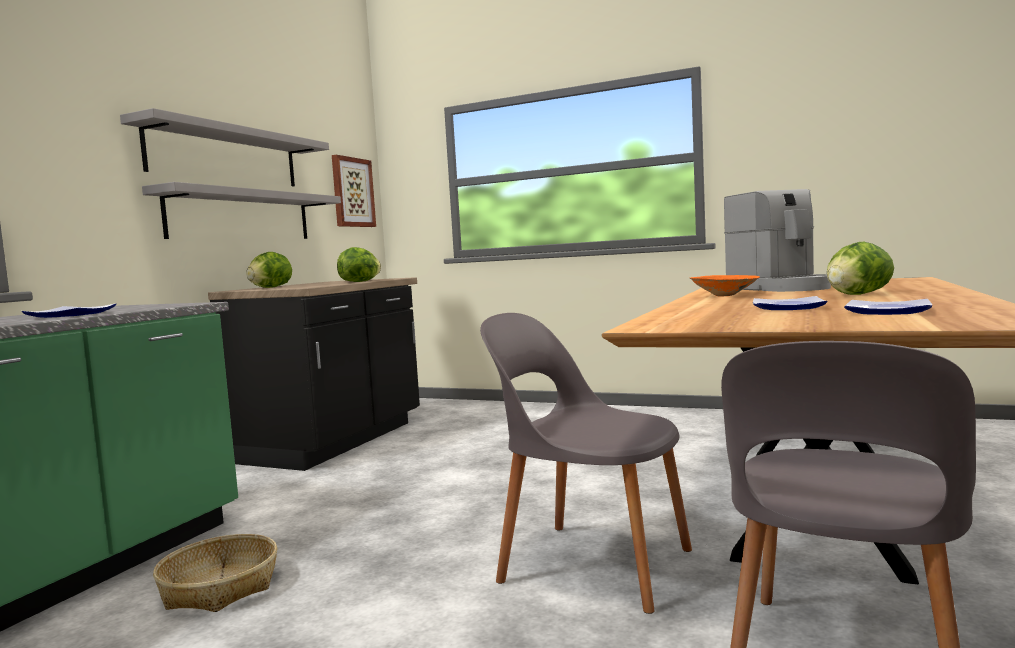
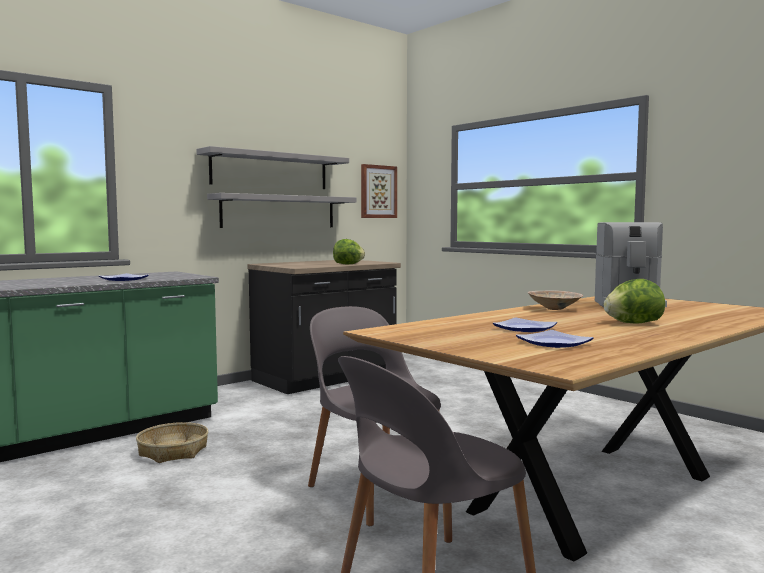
camera: 25 degrees right, 0 degrees up
(270, 287) = (287, 263): lettuce -> none
(725, 296) = (555, 309): orange bowl -> beige bowl

